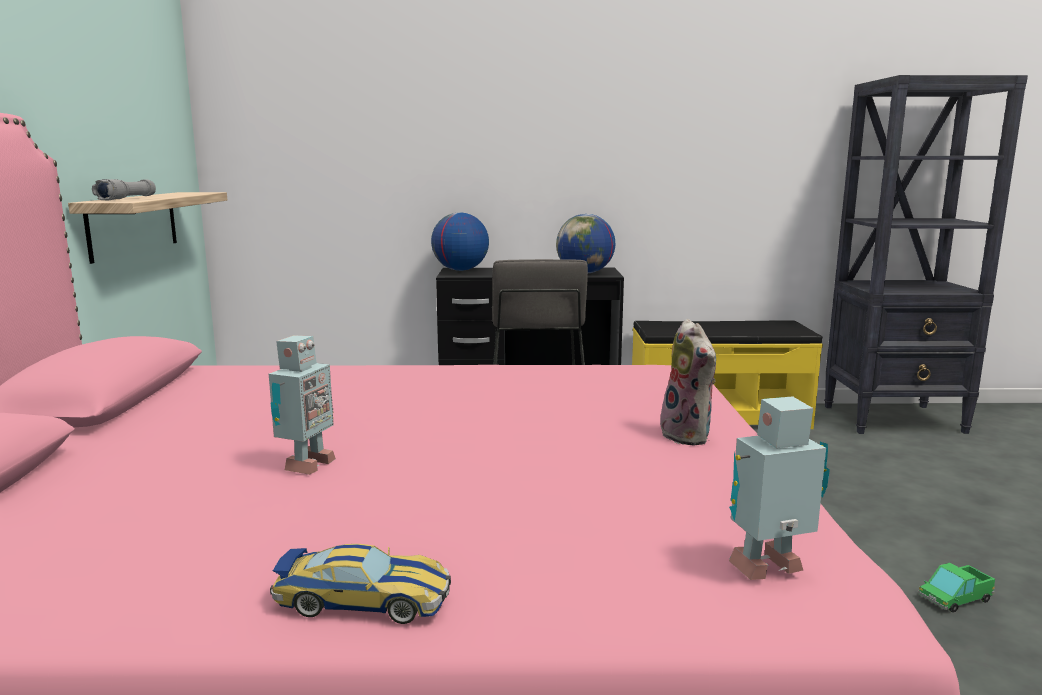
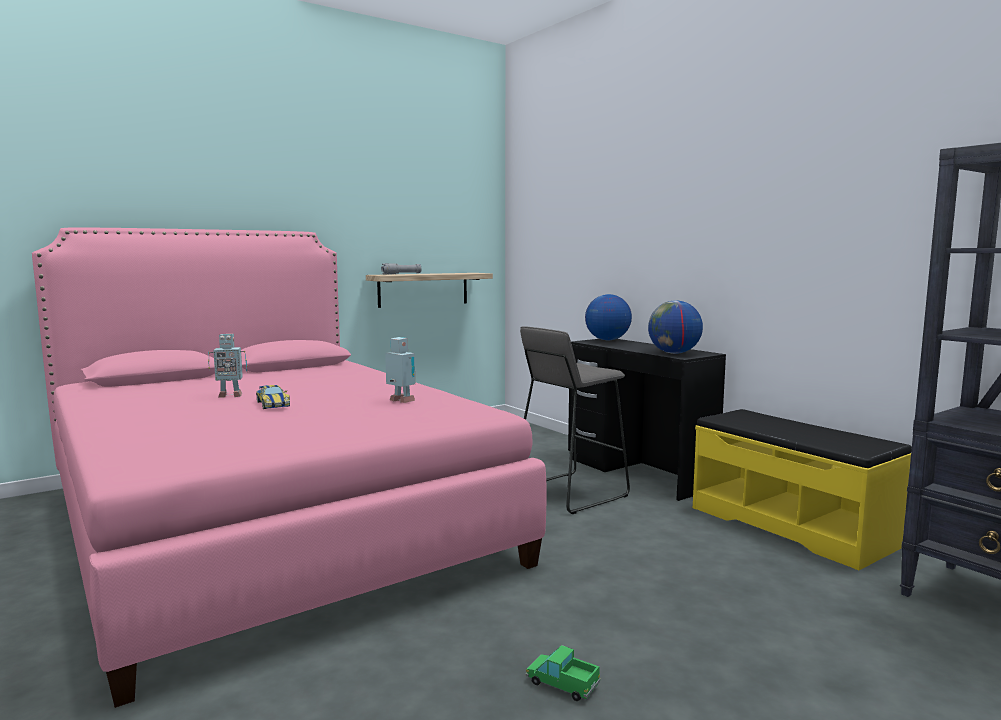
camera: 55 degrees right, 5 degrees down
(363, 599) = (107, 422): toy car -> toy car (273, 404)
(689, 436) = (344, 431): plush toy -> none
(771, 570) = (154, 457): toy robot -> toy robot (401, 401)

